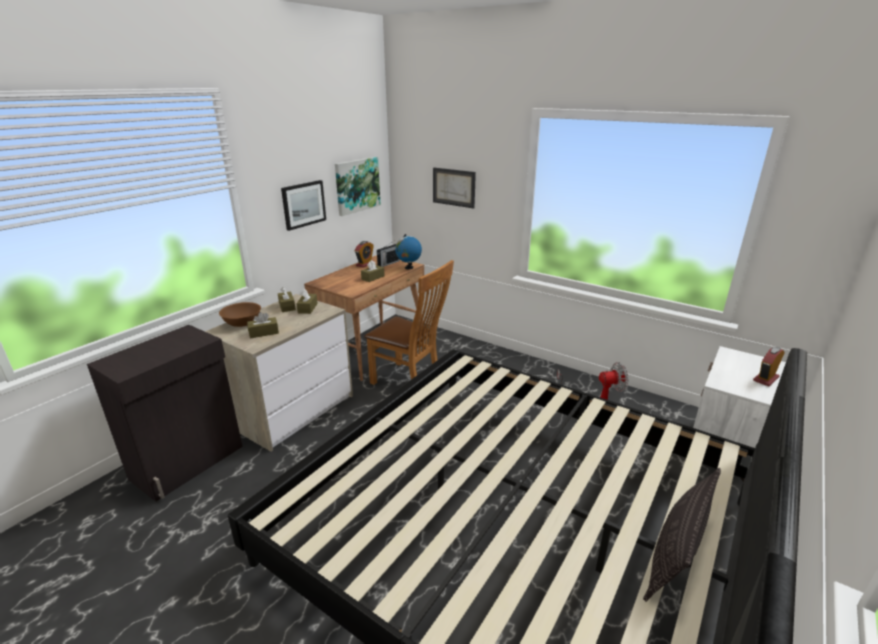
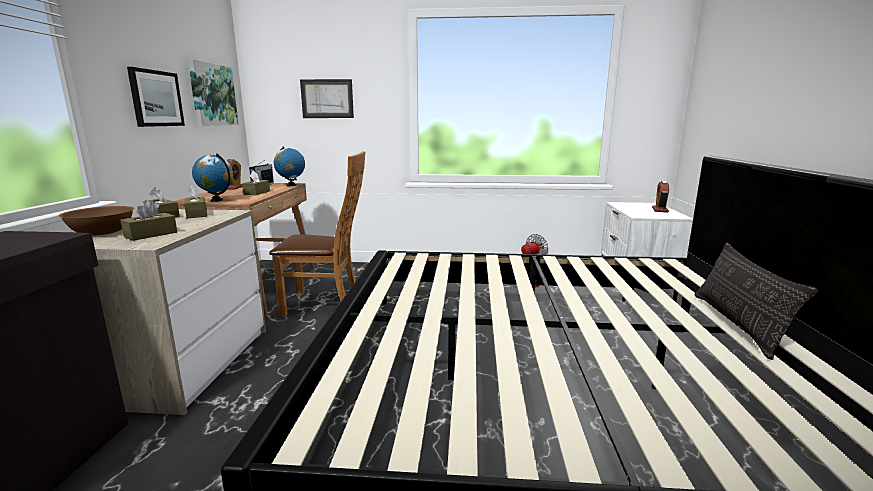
camera: 30 degrees left, 10 degrees down
(336, 286) = (217, 200): none -> globe

